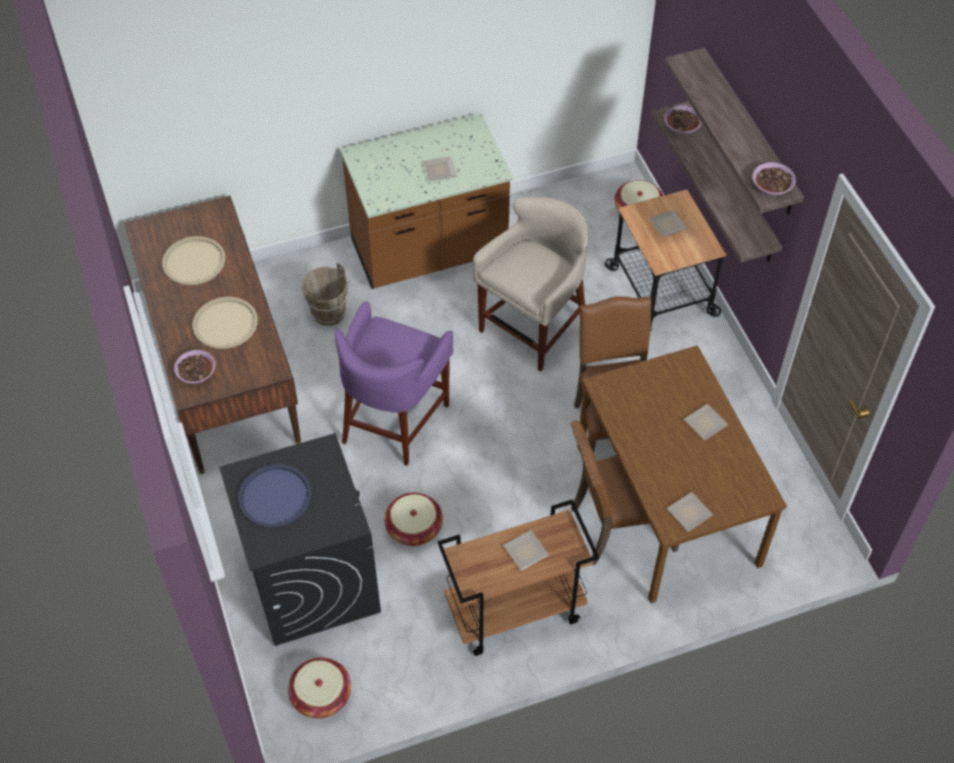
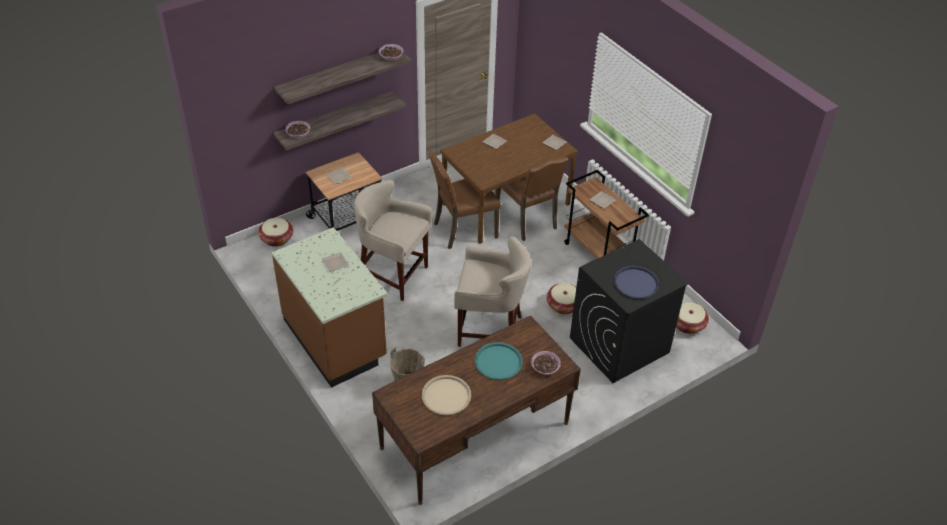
camera: 105 degrees left, 10 degrees down
(225, 324) = (498, 362): beige tray -> turquoise tray
(394, 421) = (489, 329): purple stool -> beige stool

